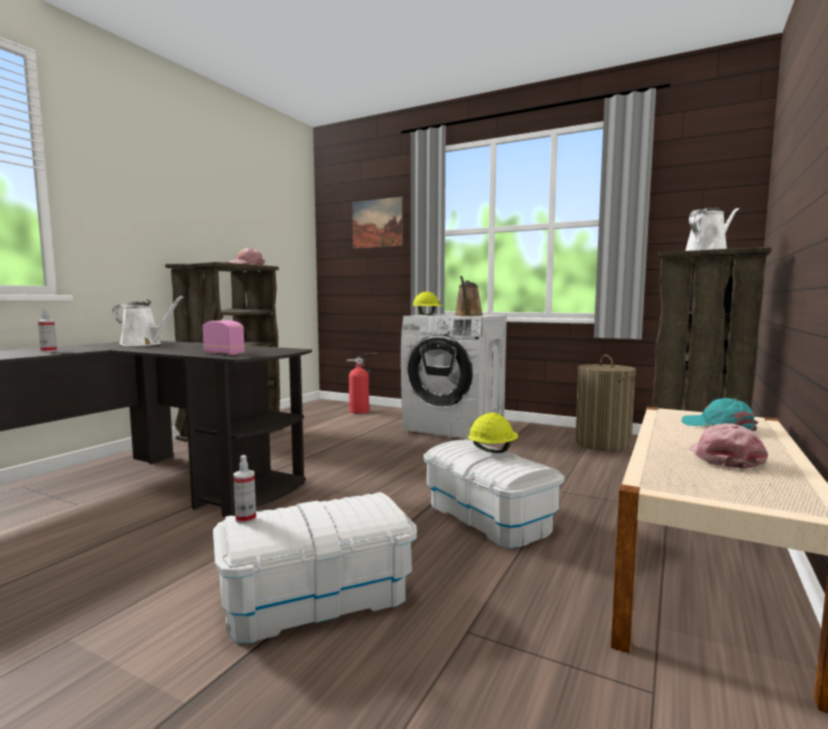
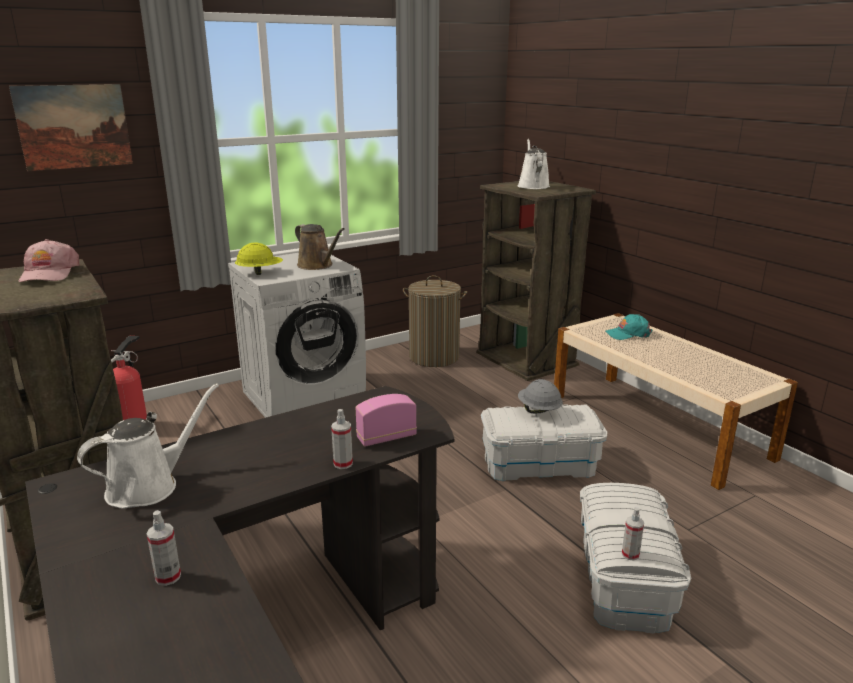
camera: 60 degrees left, 15 degrees up
(180, 353) = (343, 464): none -> spray bottle
(492, 450) = (538, 410): yellow hard hat -> grey hard hat
(724, 458) = (693, 361): pink cap -> none

